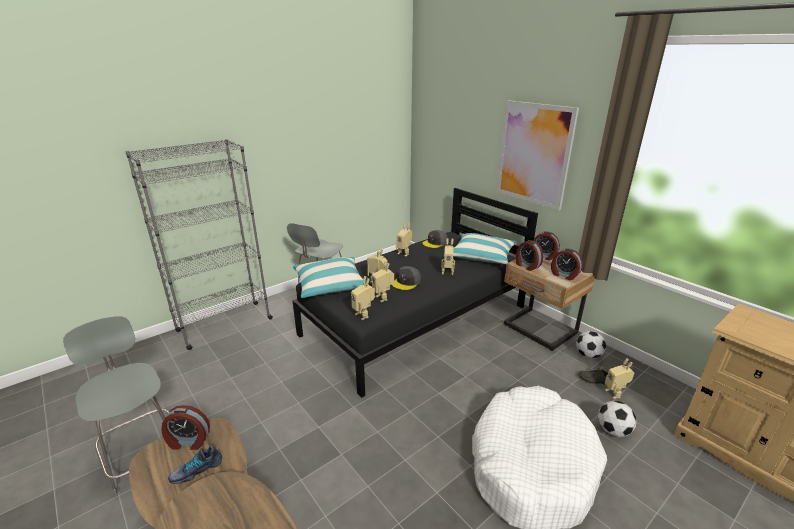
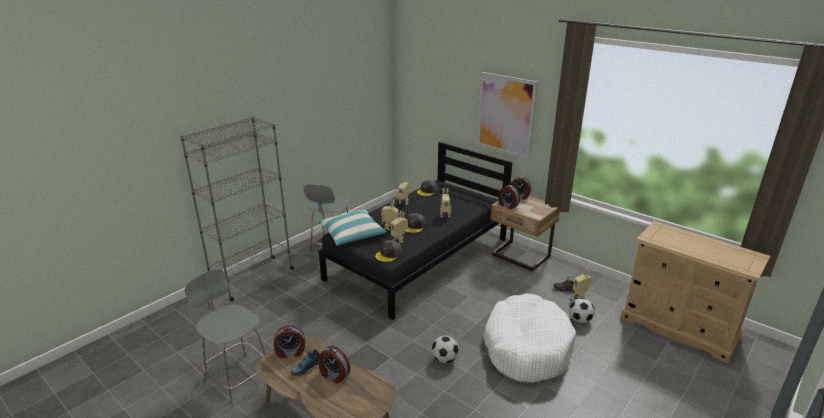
camera: 10 degrees left, 0 degrees up
(363, 315) = (389, 254): toy robot -> grey cap
(482, 256) = (469, 200): pillow -> none
(564, 275) = (536, 210): alarm clock -> alarm clock (334, 375)
(588, 355) = (559, 272): football -> football (445, 359)

